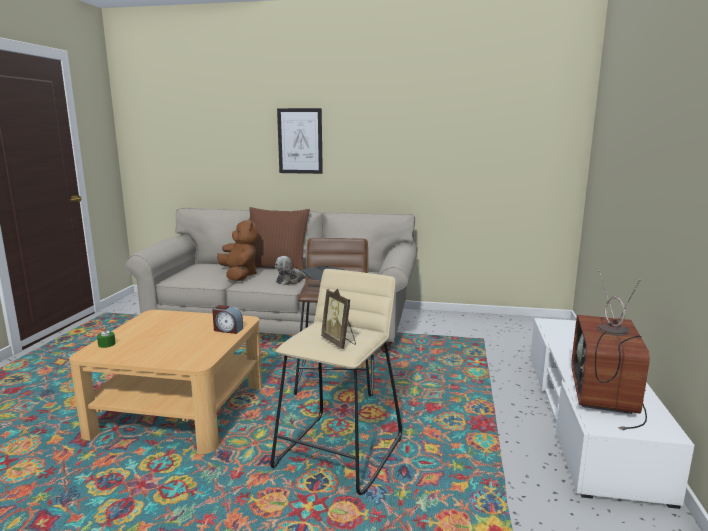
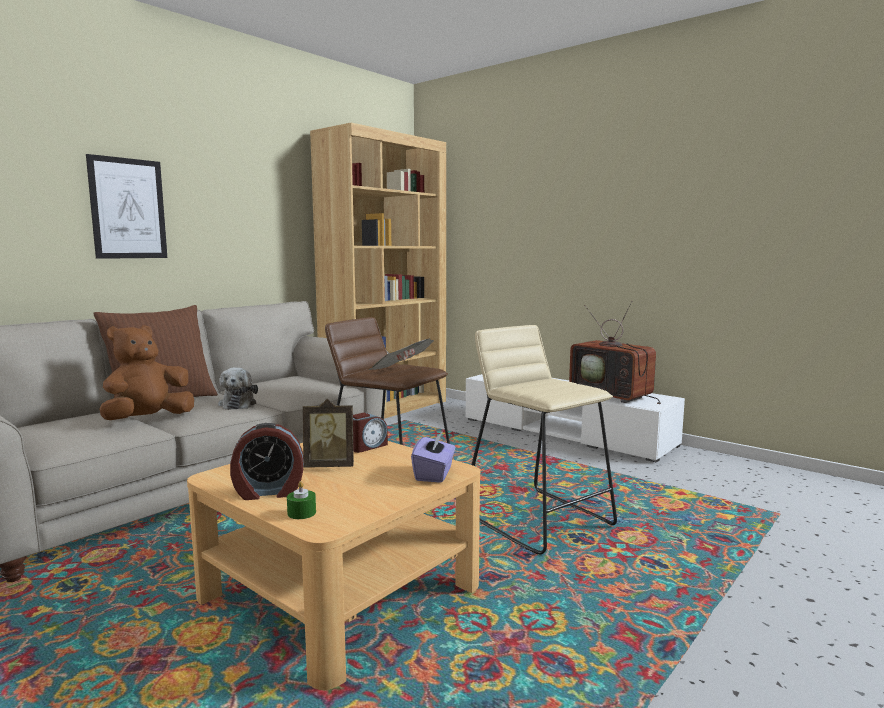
camera: 60 degrees left, 5 degrees down
(134, 330) = (268, 492): none -> alarm clock
(184, 359) = (434, 474): none -> purple tissue box
(239, 276) = (148, 419): brown plush toy -> brown plush toy turned 60 degrees counterclockwise
(339, 342) = (566, 387): picture frame -> picture frame (330, 466)
(500, 324) = (386, 408): none -> brown bookcase

